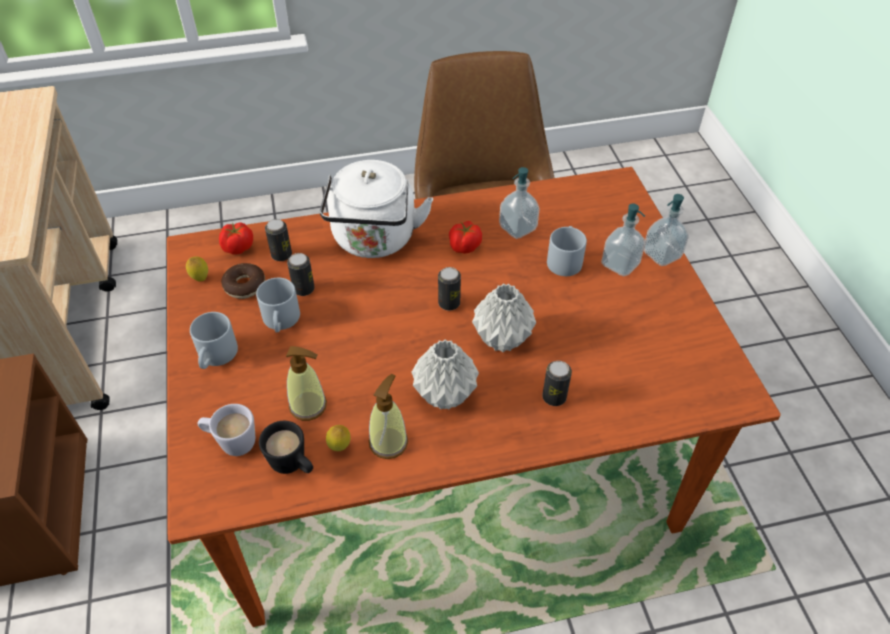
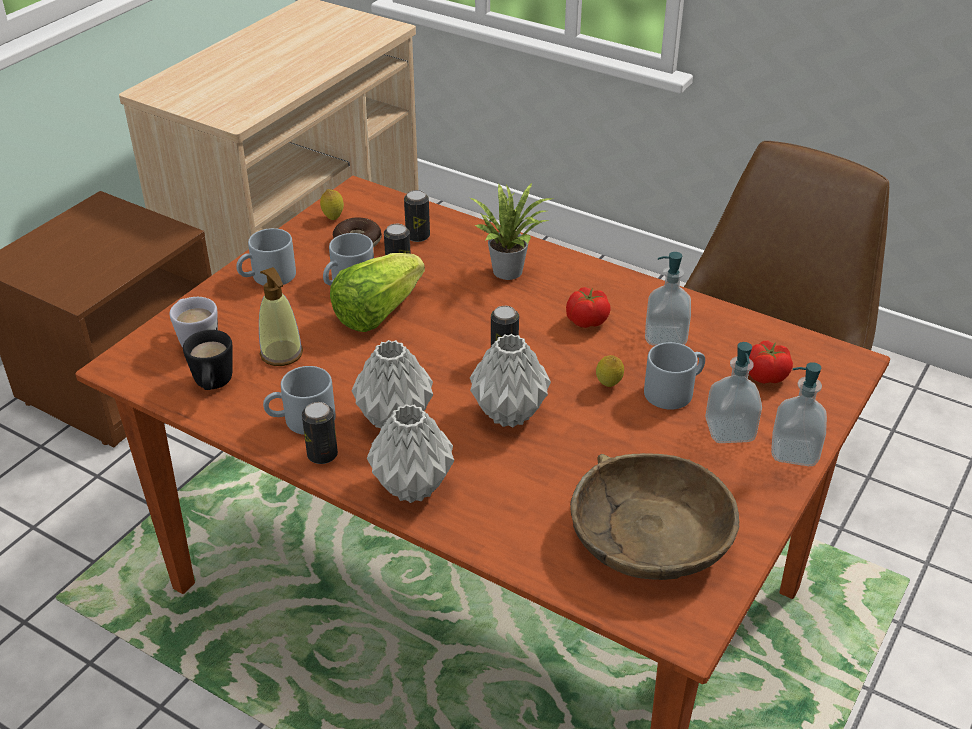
camera: 45 degrees right, 10 degrees down
(238, 248) = (391, 212): tomato -> tomato (765, 377)
(331, 329) = (377, 312): none -> lettuce
(340, 447) = (261, 398): lemon -> lemon (608, 386)
(374, 241) = (510, 270): white kettle -> potted plant
(388, 442) = (301, 420): soap dispenser -> grey mug
(515, 431) = (412, 488): none -> grey vase
(554, 397) = (487, 489): can -> can (322, 455)
(663, 357) = (649, 536): none -> brown bowl

